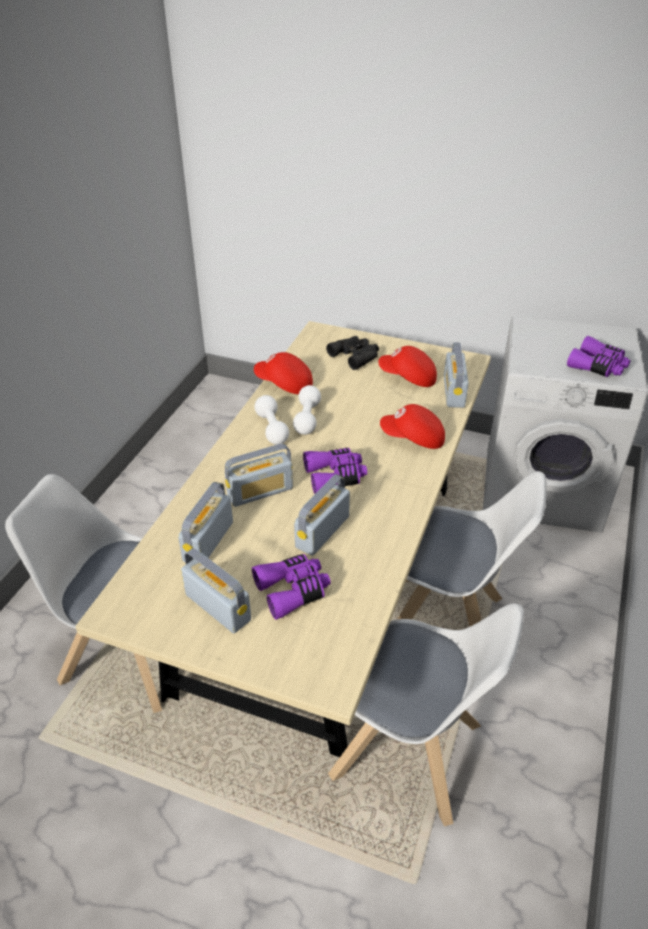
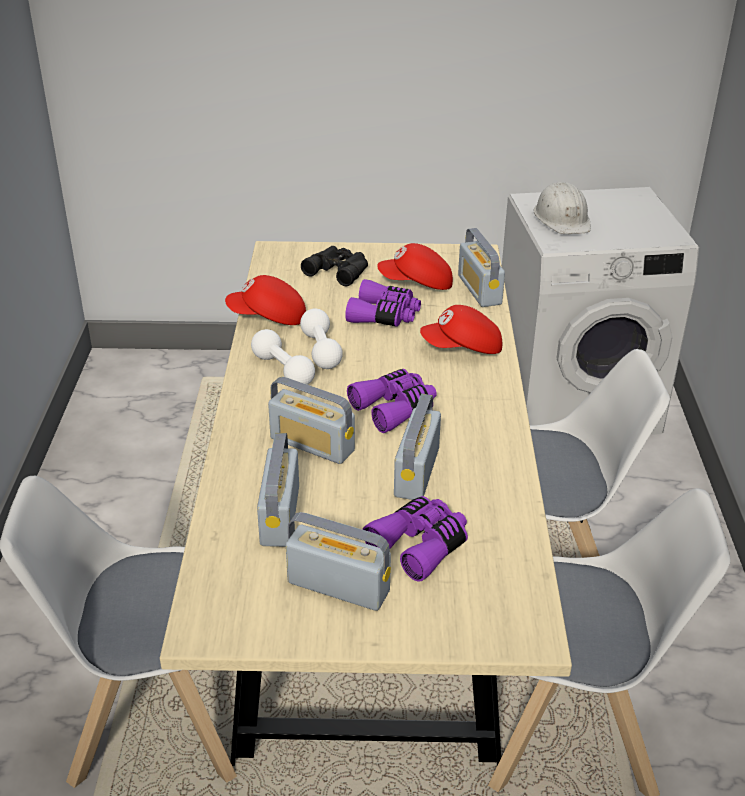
camera: 20 degrees left, 5 degrees down
(260, 492) = (312, 444): radio -> radio turned 75 degrees clockwise
(543, 345) = (562, 218): none -> white hard hat
(598, 366) = (634, 231): purple binoculars -> purple binoculars (384, 315)

